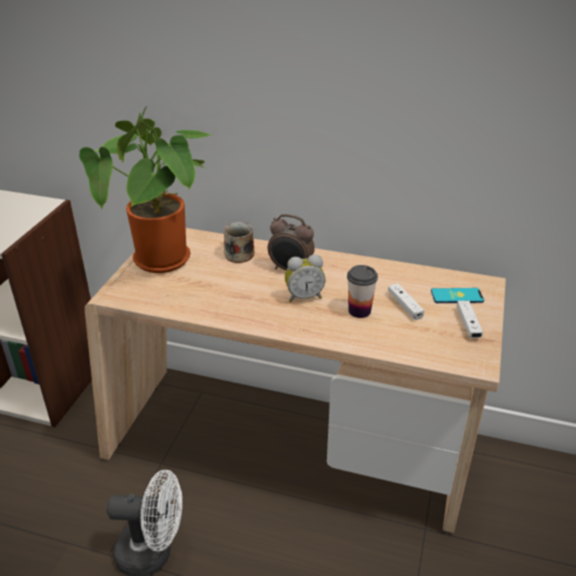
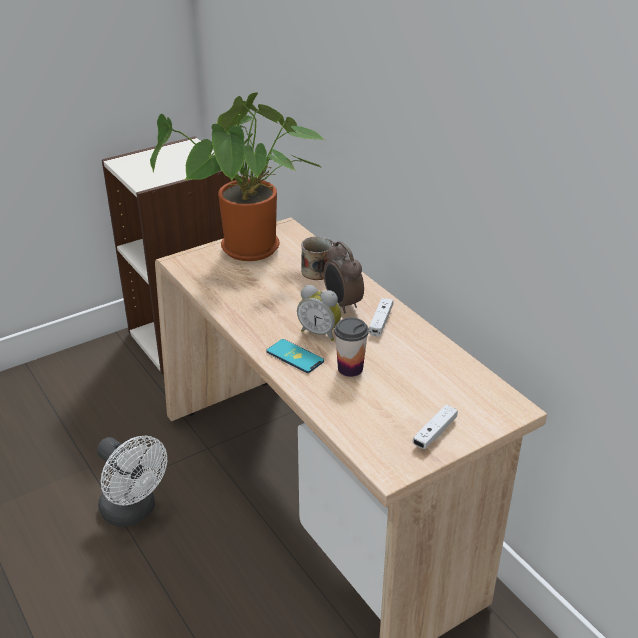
camera: 40 degrees right, 0 degrees up
(404, 306) = (398, 385): white game controller -> white game controller (380, 321)
(457, 296) = (464, 403): phone -> phone (295, 356)

